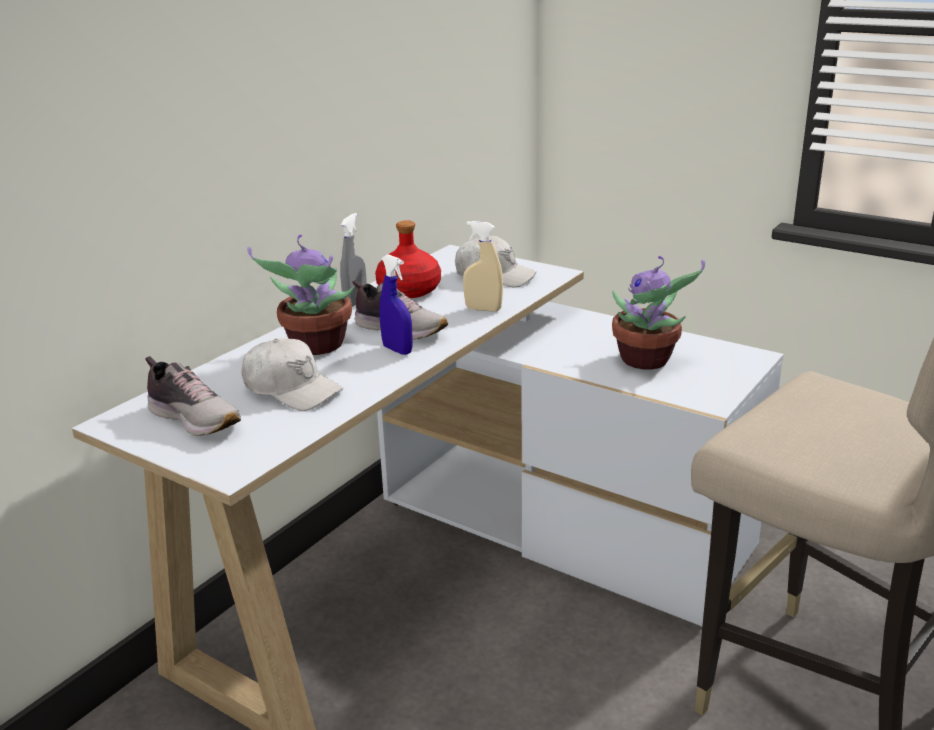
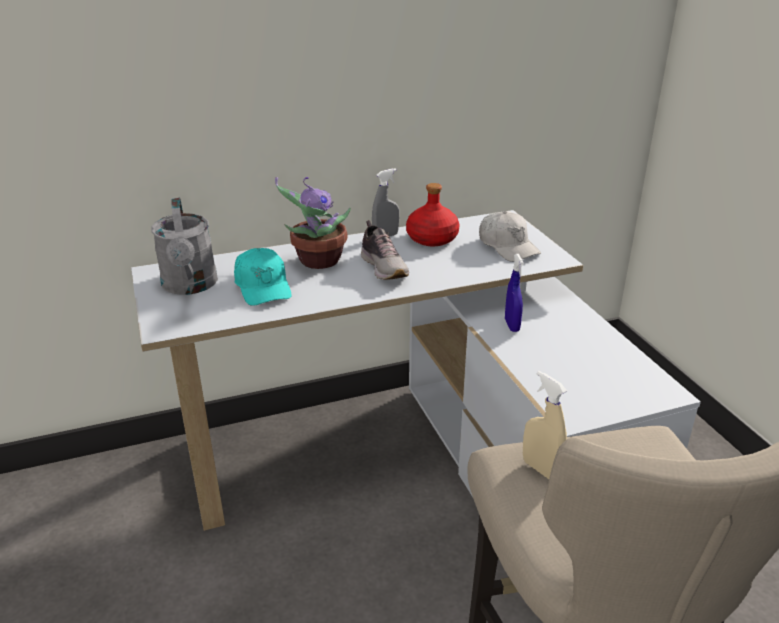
camera: 35 degrees right, 5 degrees up
(195, 418) = (190, 286): shoe -> grey watering can
(291, 389) = (263, 287): white cap -> turquoise cap
(397, 350) = (360, 282): blue spray bottle -> blue spray bottle (512, 325)
(483, 309) = (460, 271): beige spray bottle -> beige spray bottle (540, 469)
(646, 361) = (568, 360): potted plant -> none

